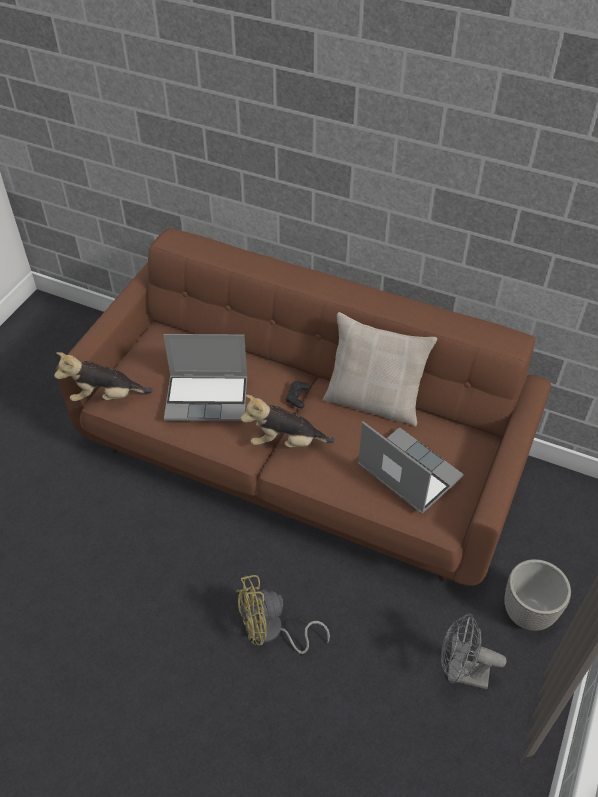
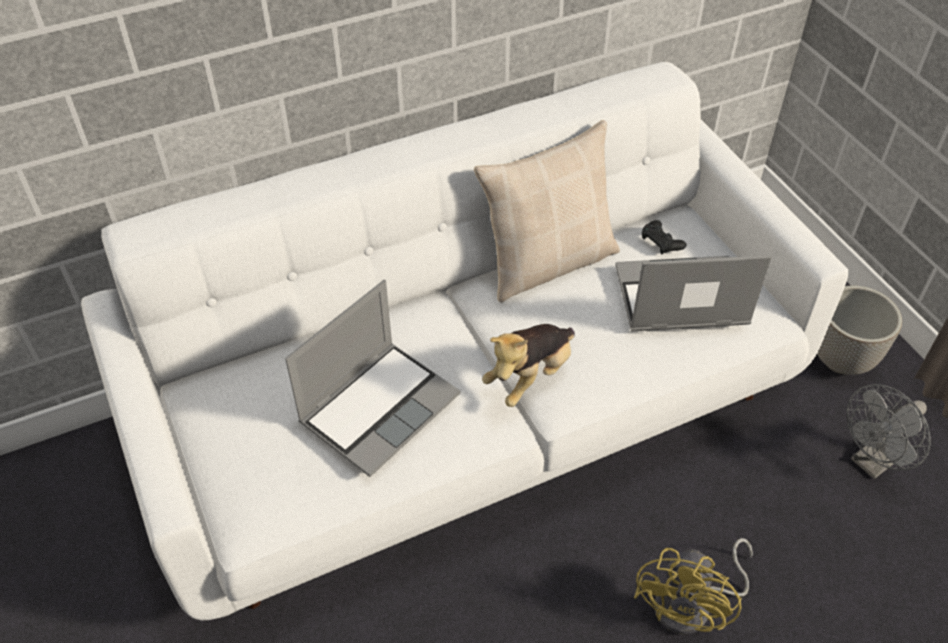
camera: 50 degrees left, 0 degrees up
(106, 396) = (245, 522): plush toy -> none
(297, 397) = (467, 322): black game controller -> black game controller (661, 241)
(300, 458) = (474, 410): brown sofa -> white sofa

